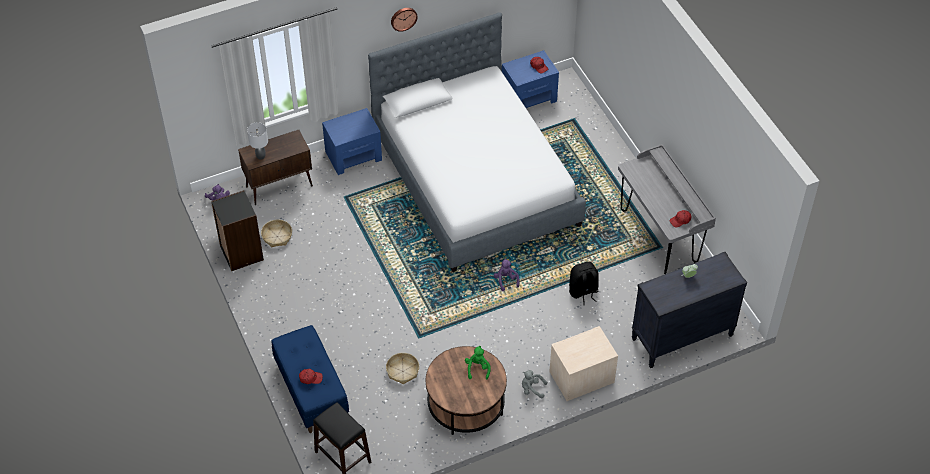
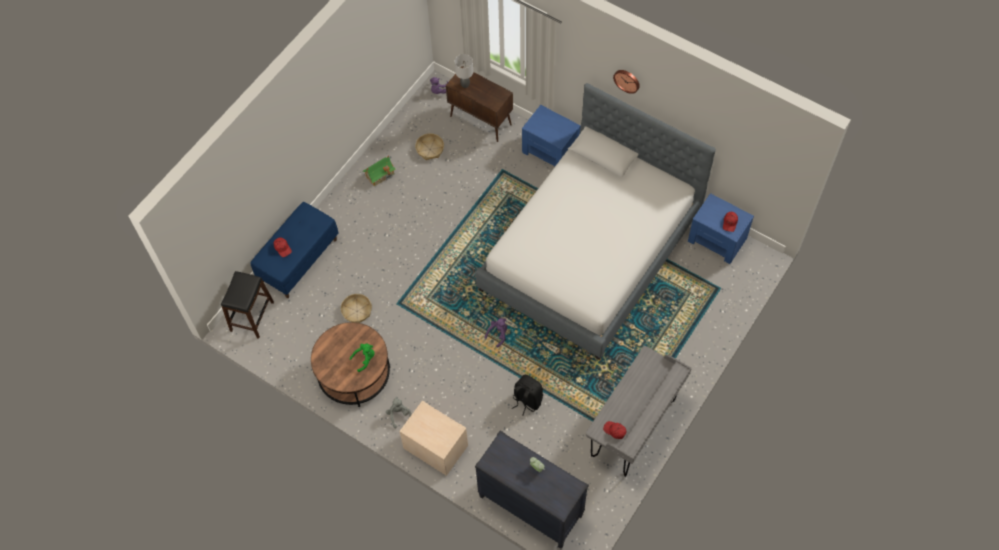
camera: 60 degrees right, 10 degrees up
(241, 253) = (397, 136): black bookcase -> none
(271, 286) = (380, 174): none -> toy house

